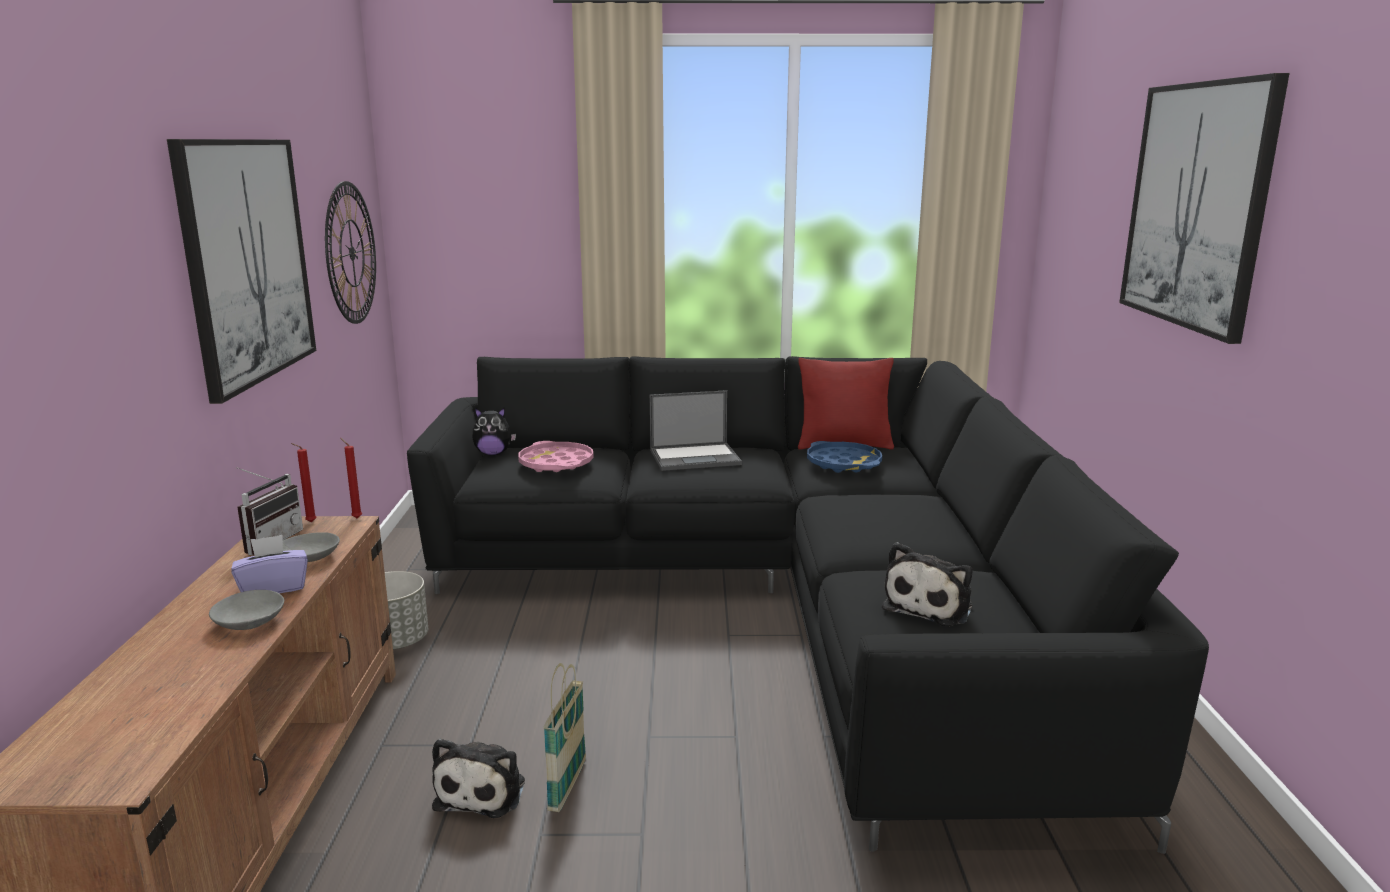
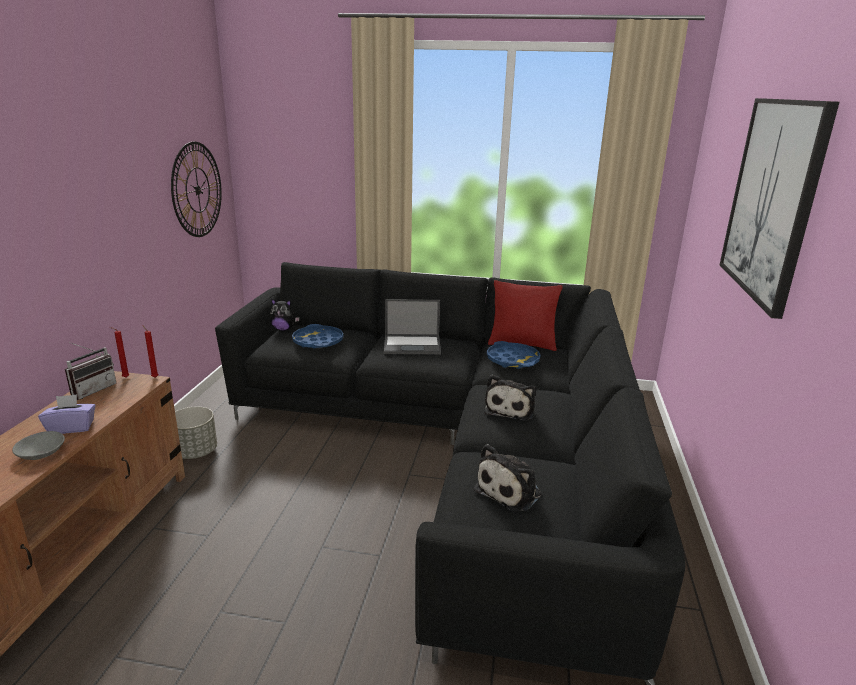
camera: 10 degrees right, 5 degrees up
(247, 261) = (92, 202): picture -> none
(309, 557) = (107, 406): grey bowl -> none
(483, 791) = (200, 572): plush toy -> plush toy (510, 409)
(556, 464) = (318, 341): pink tray -> blue tray
(567, 786) = (253, 577): basket -> none

